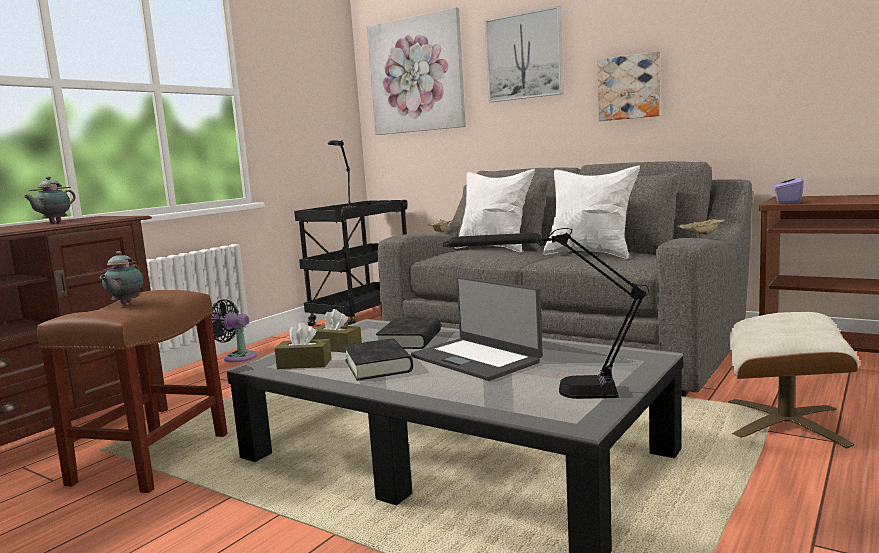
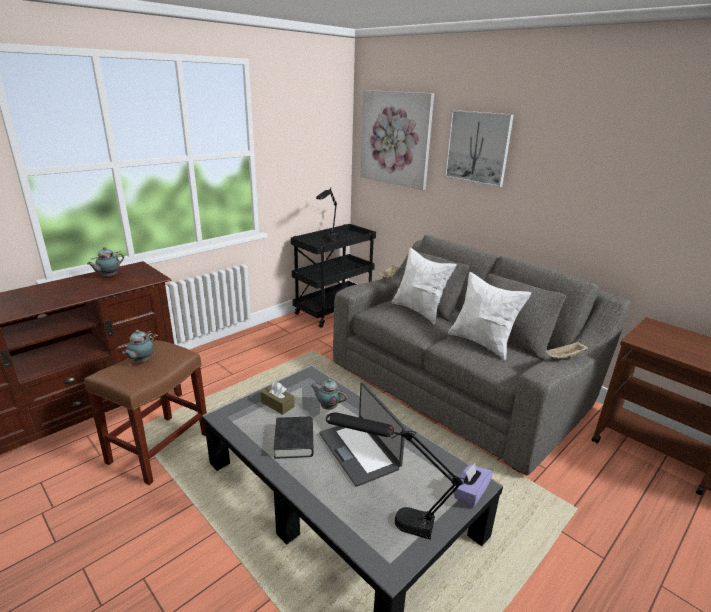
camera: 10 degrees right, 15 degrees up
(237, 357) = (239, 342): black fan -> none
(304, 364) = (250, 423): brown tissue box -> none
(410, 340) = (328, 407): black book -> teapot
(629, 87) = (554, 197): picture -> none
(786, 422) = (579, 525): beige ottoman -> none
(787, 202) = (646, 340): purple tissue box -> purple tissue box (470, 493)

